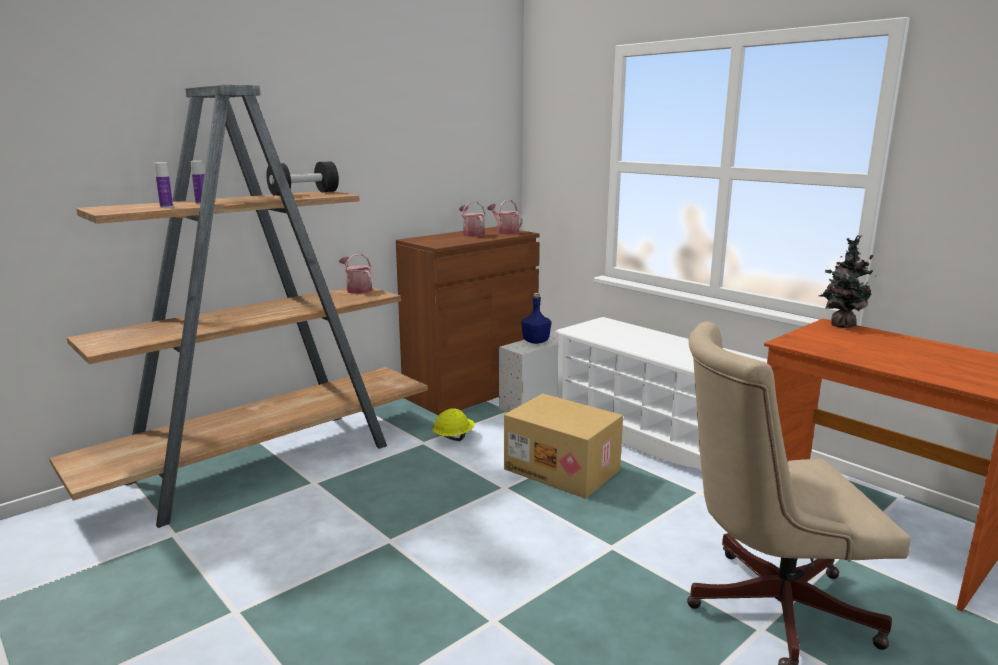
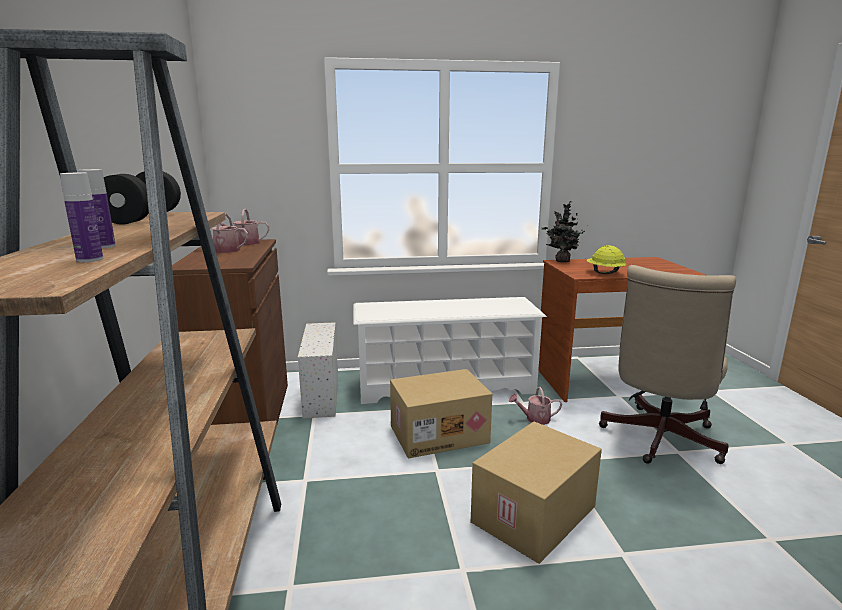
camera: 55 degrees left, 0 degrees up
(357, 289) = (185, 339): watering can -> watering can (534, 419)
(453, 437) = (320, 460): yellow hard hat -> yellow hard hat (604, 273)
(497, 555) = (535, 515): none -> cardboard box
(536, 341) = (315, 341): blue bottle -> none

